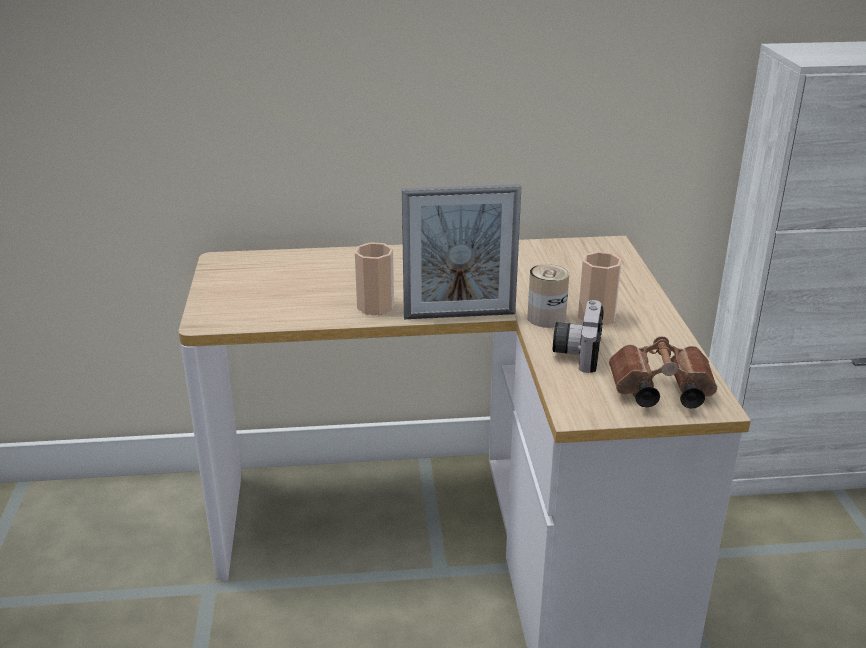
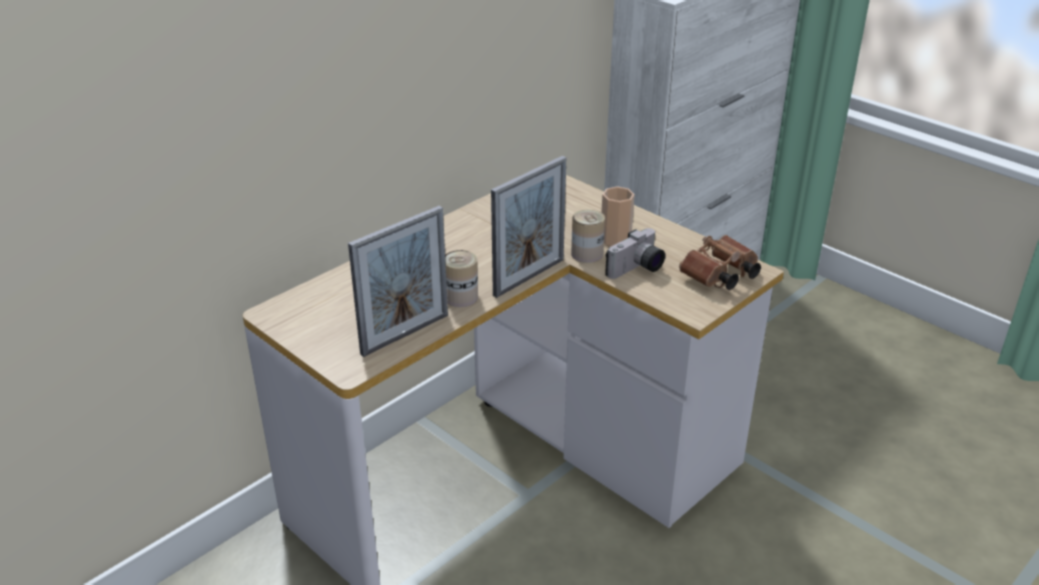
camera: 40 degrees left, 5 degrees up
(286, 315) = (405, 334): none -> picture frame
(375, 306) = (461, 297): cup -> can
(576, 350) = (637, 269): camera -> camera turned 105 degrees counterclockwise

